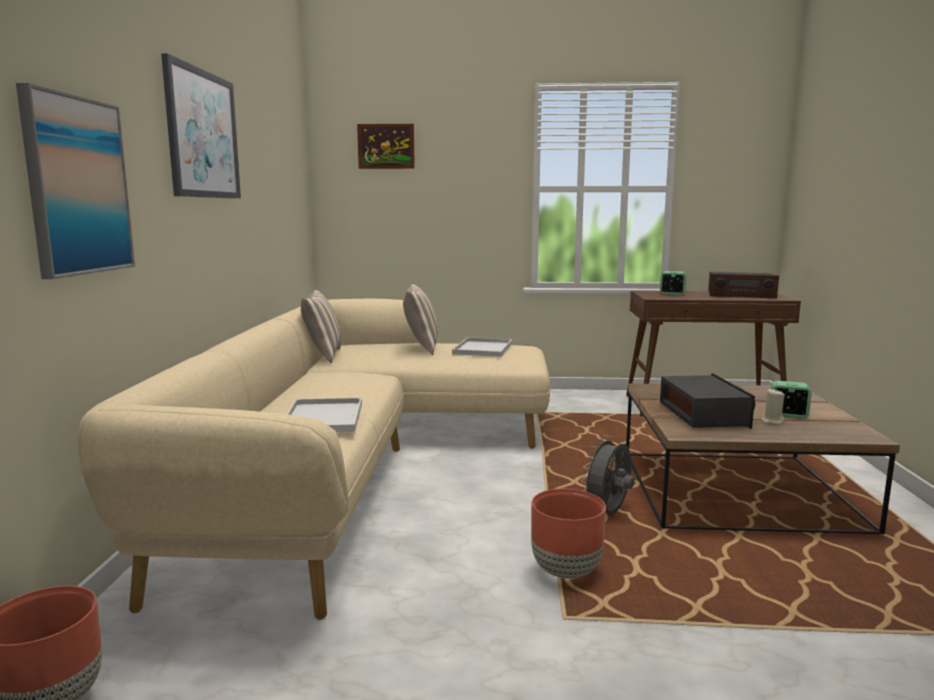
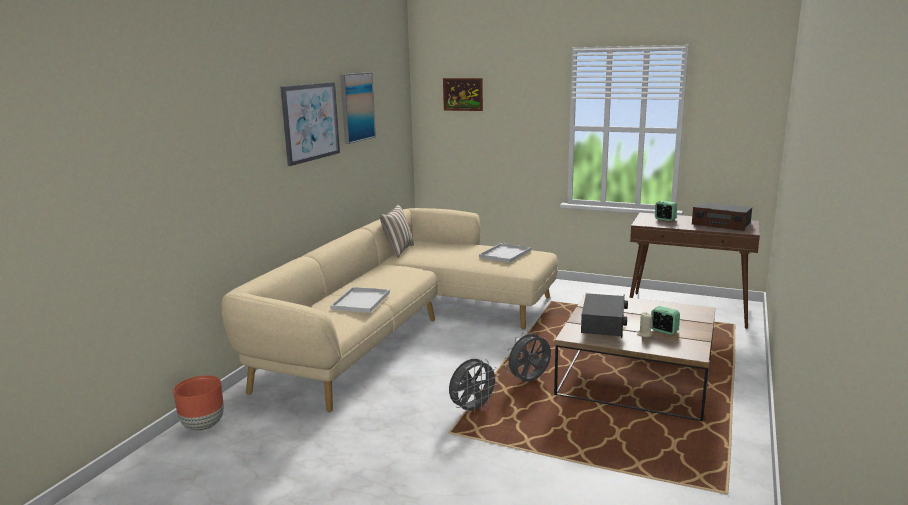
camera: 20 degrees right, 5 degrees up
(77, 186) = (226, 179): picture -> picture (357, 107)
(421, 348) = (464, 250): pillow -> none
(565, 570) = (472, 409): brown planter -> grey fan

